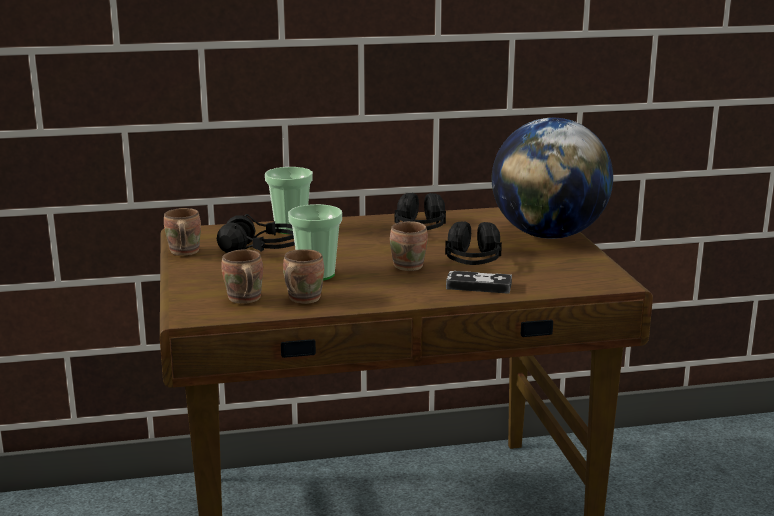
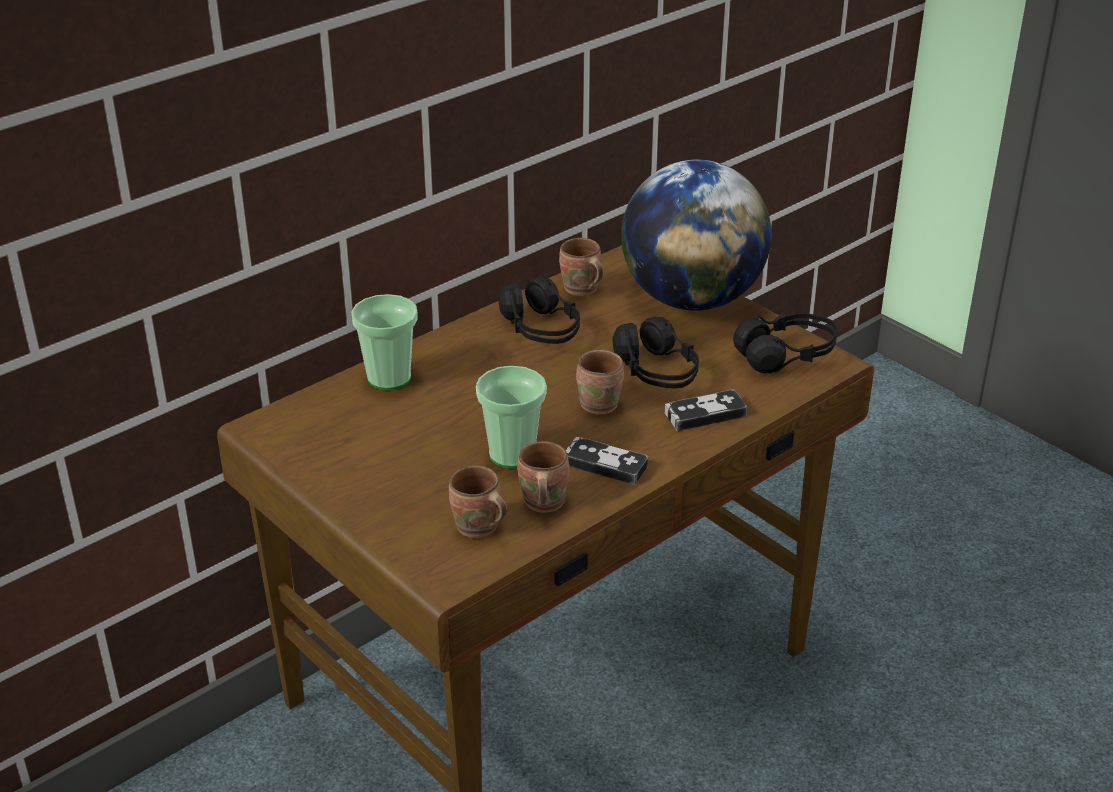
camera: 30 degrees left, 15 degrees up
(182, 252) = (305, 467): brown mug -> brown mug (580, 290)
(261, 250) = (399, 431): black headphones -> black headphones (786, 356)
(371, 292) = (605, 465): none -> game controller

